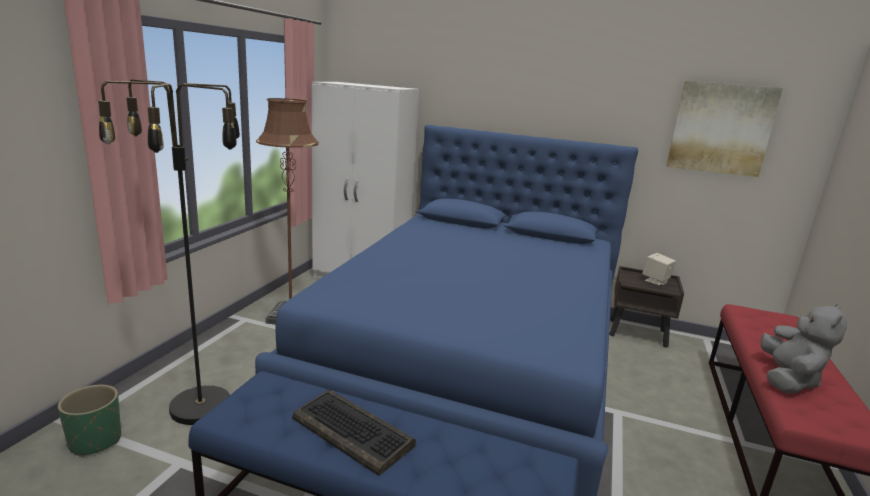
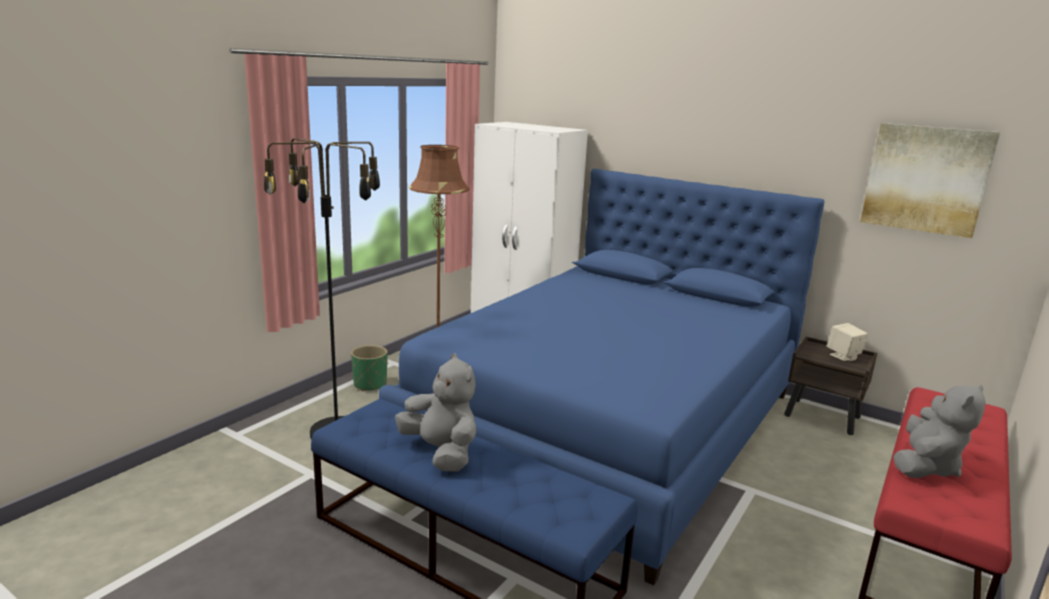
camera: 15 degrees right, 0 degrees up
(95, 441) = (248, 449): green planter -> green planter (370, 384)
(354, 432) = (441, 452): keyboard -> grey plush toy

